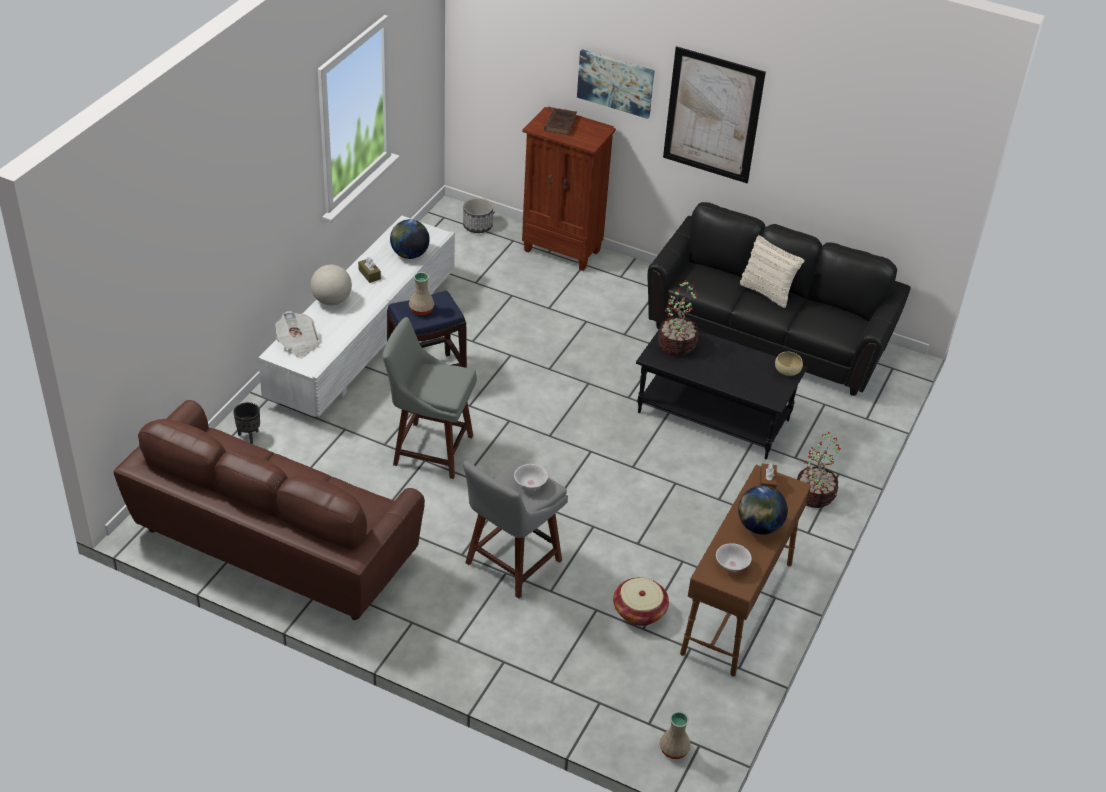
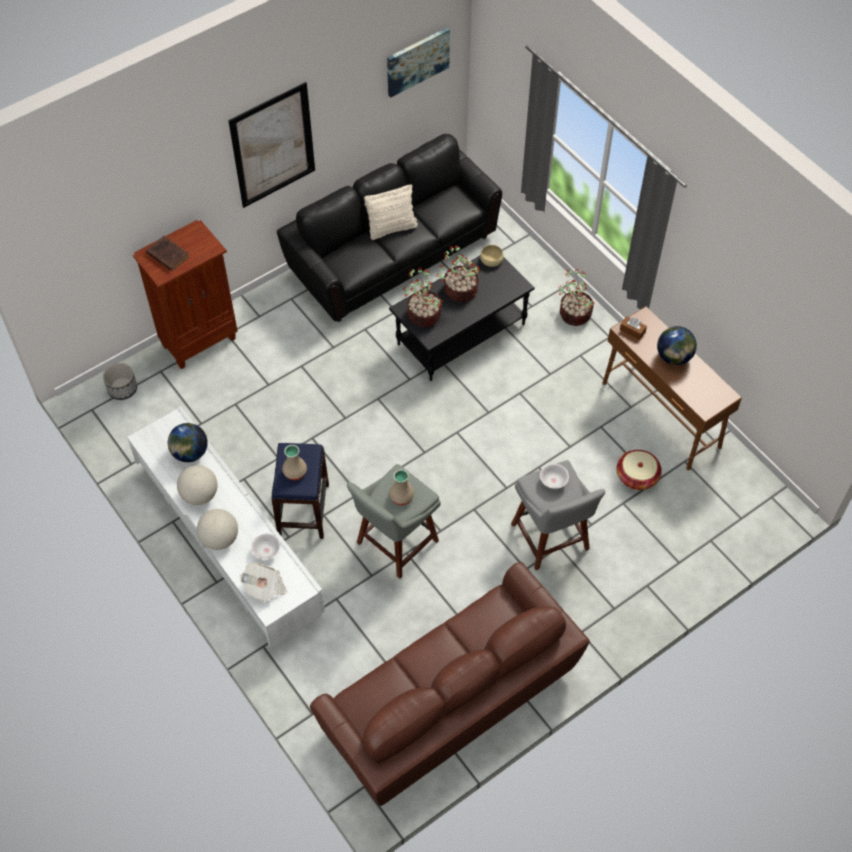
camera: 60 degrees left, 15 degrees up
(249, 436) = (305, 678): black planter -> none
(369, 274) = (199, 495): brown tissue box -> globe
(615, 83) = (185, 187): picture -> picture (417, 61)
(673, 748) = (768, 513): beige vase -> beige vase (401, 496)
(728, 359) = (459, 290): none -> potted plant
(731, 565) = (704, 391): white bowl -> white bowl (266, 551)

